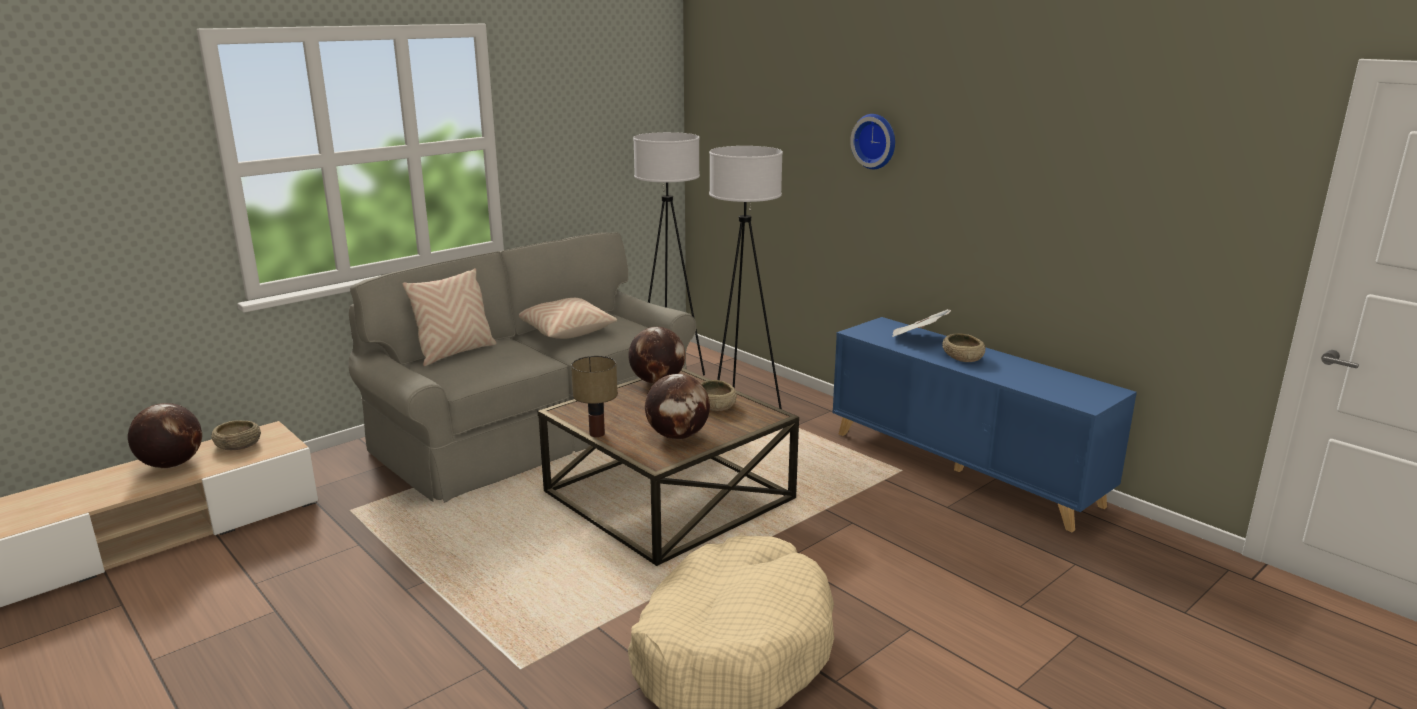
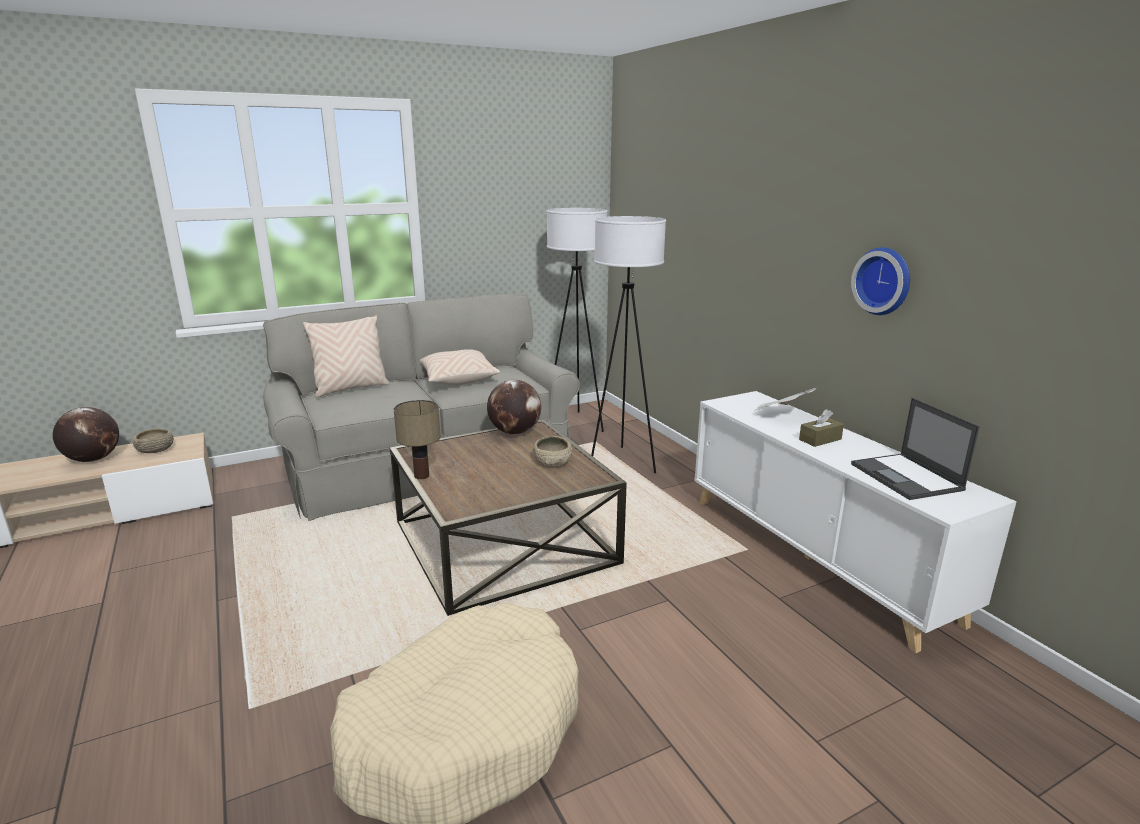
camera: 15 degrees right, 0 degrees up
(678, 436) = (494, 487): globe -> none
(876, 141) = (760, 211): wall clock -> wall clock (884, 281)
(963, 357) = (820, 439): beige bowl -> brown tissue box
(963, 468) = (815, 556): blue cabinet -> white cabinet
(1048, 382) = (907, 477): none -> laptop

